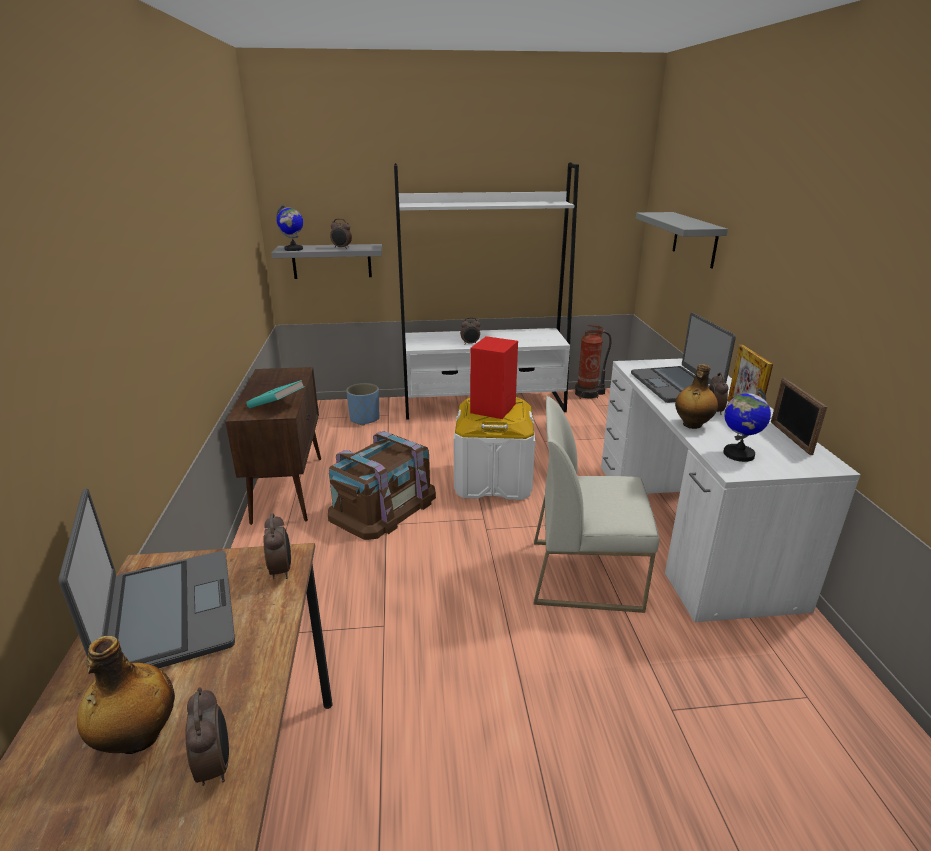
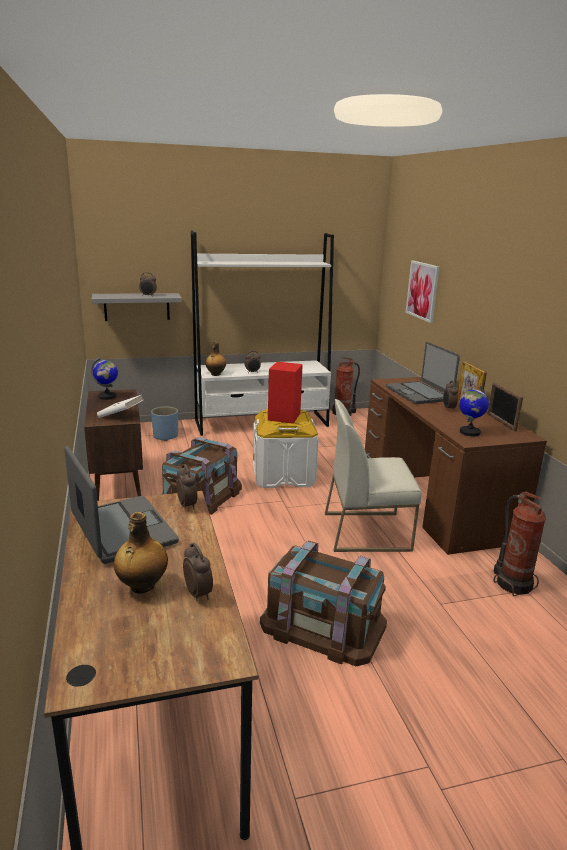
camera: 10 degrees left, 5 degrees down
(277, 406) = (121, 416): turquoise book -> white book
(293, 249) = (108, 296): globe -> globe (107, 397)
(491, 731) = (322, 625): none -> brown storage box
(687, 528) = (433, 499): white desk -> brown desk
(692, 425) = (435, 417): bottle -> bottle (215, 374)
(695, 239) = (422, 290): grey shelf -> picture
(788, 682) = (513, 583): none -> fire extinguisher

